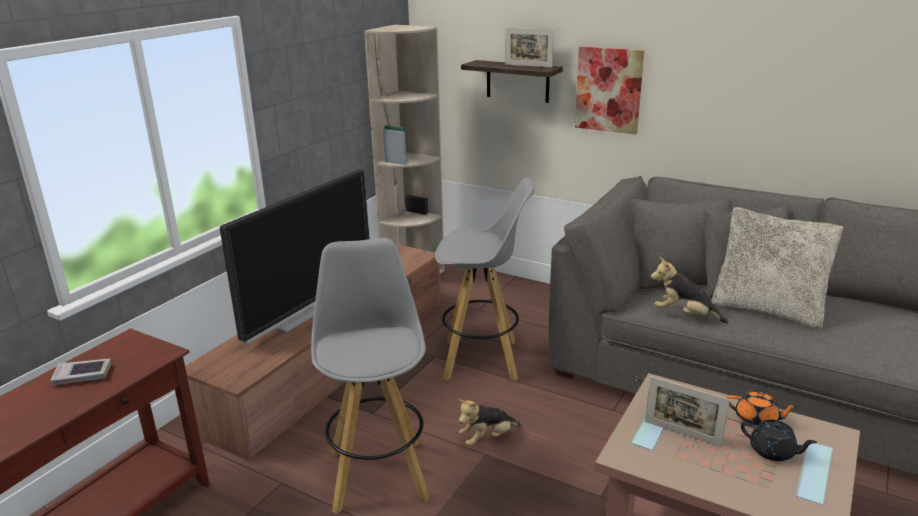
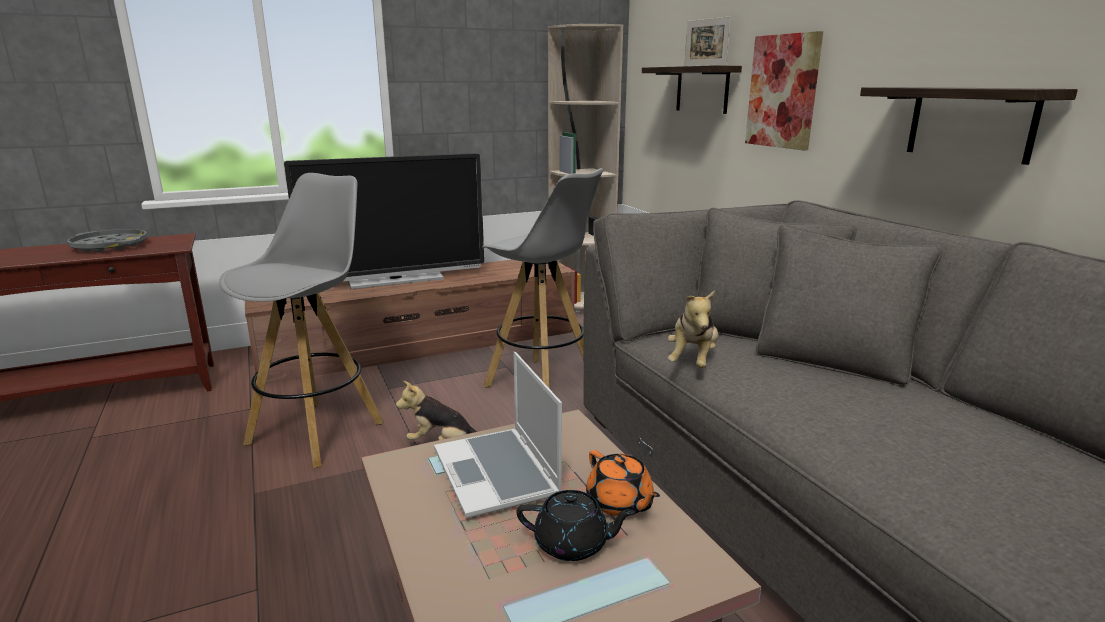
camera: 35 degrees right, 5 degrees down
(82, 375) = (110, 246): book -> grey tray
(682, 433) = (498, 474): picture frame -> laptop
(684, 315) = (693, 361): plush toy -> plush toy turned 135 degrees counterclockwise
(767, 120) = (970, 123): none -> shelf
(768, 307) = (827, 385): beige pillow -> none
(773, 451) = (572, 544): black teapot -> black teapot turned 60 degrees counterclockwise

